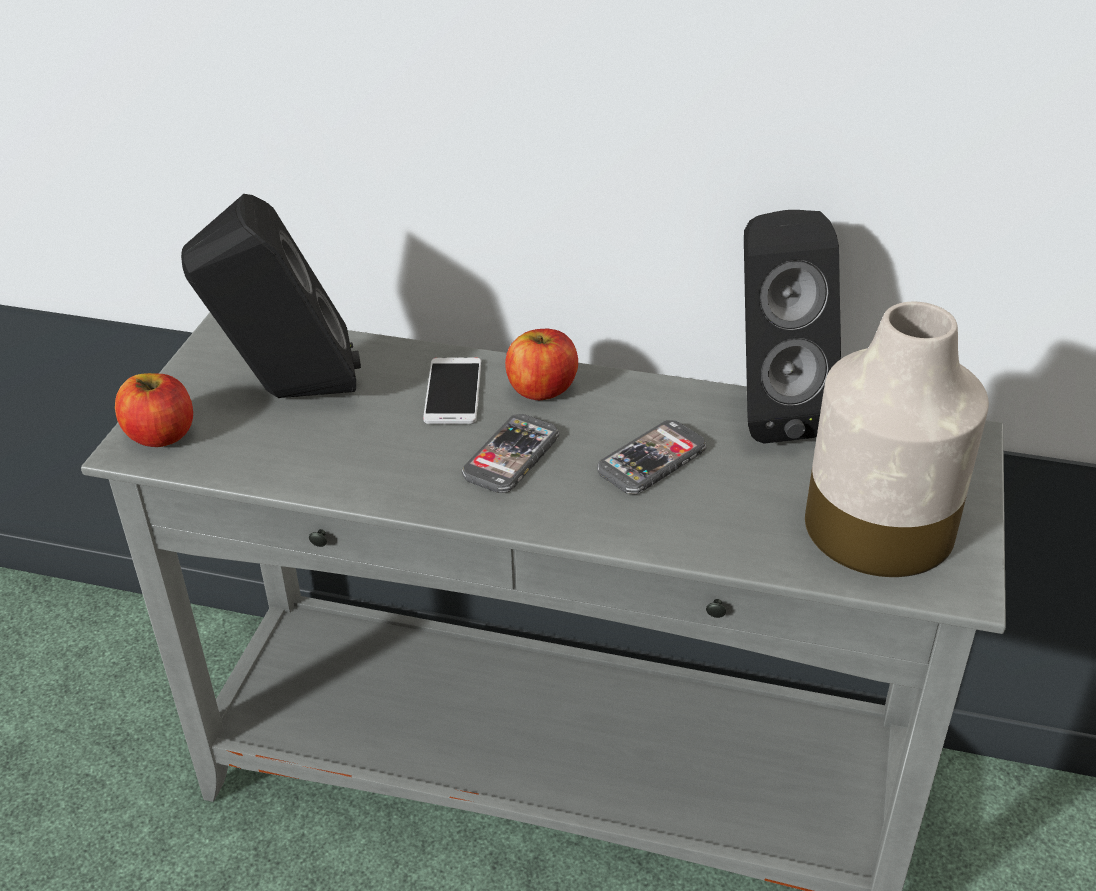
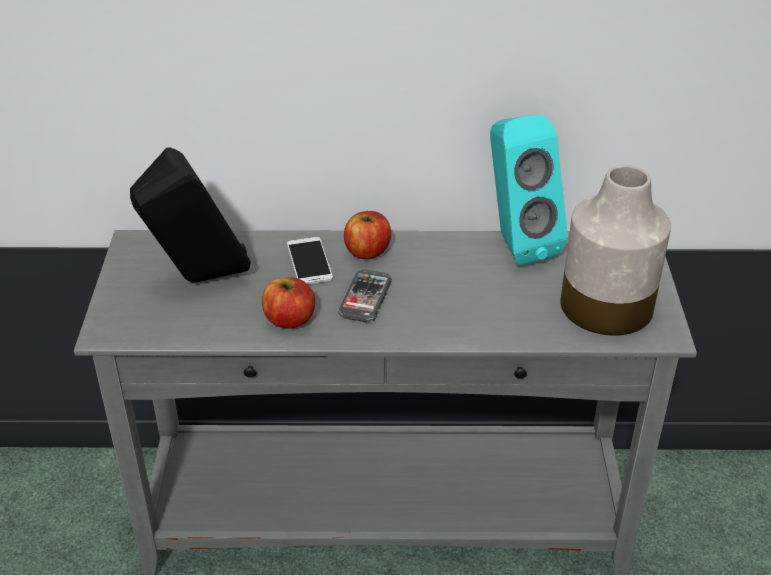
camera: 15 degrees left, 0 degrees up
(161, 435) = (121, 320): apple -> apple (289, 319)
(651, 460) = (455, 286): phone -> none
(769, 409) = (516, 244): black speaker -> turquoise speaker

